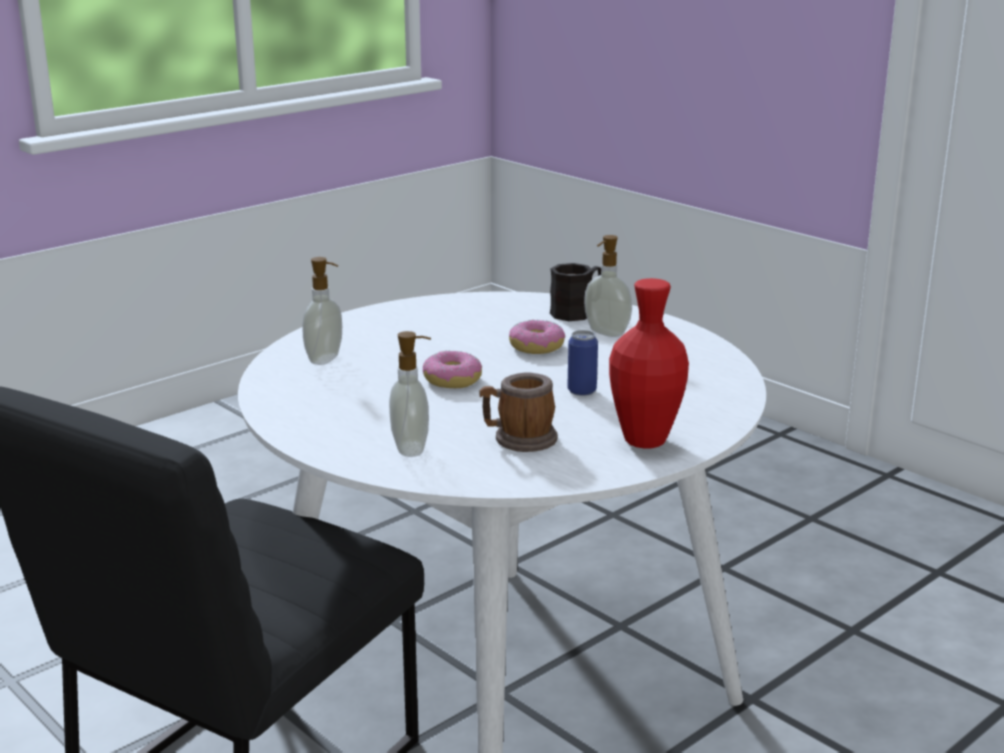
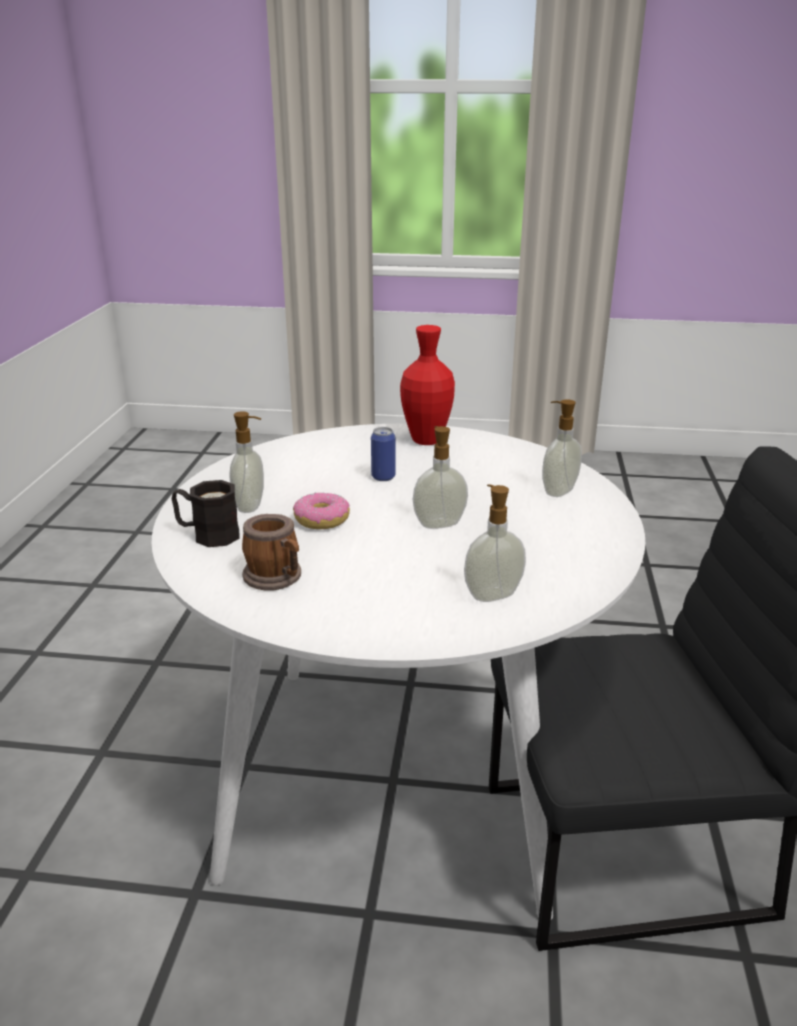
camera: 130 degrees left, 5 degrees up
(452, 380) = (439, 523): donut -> soap dispenser
(518, 439) = (487, 469): mug -> mug (277, 578)

